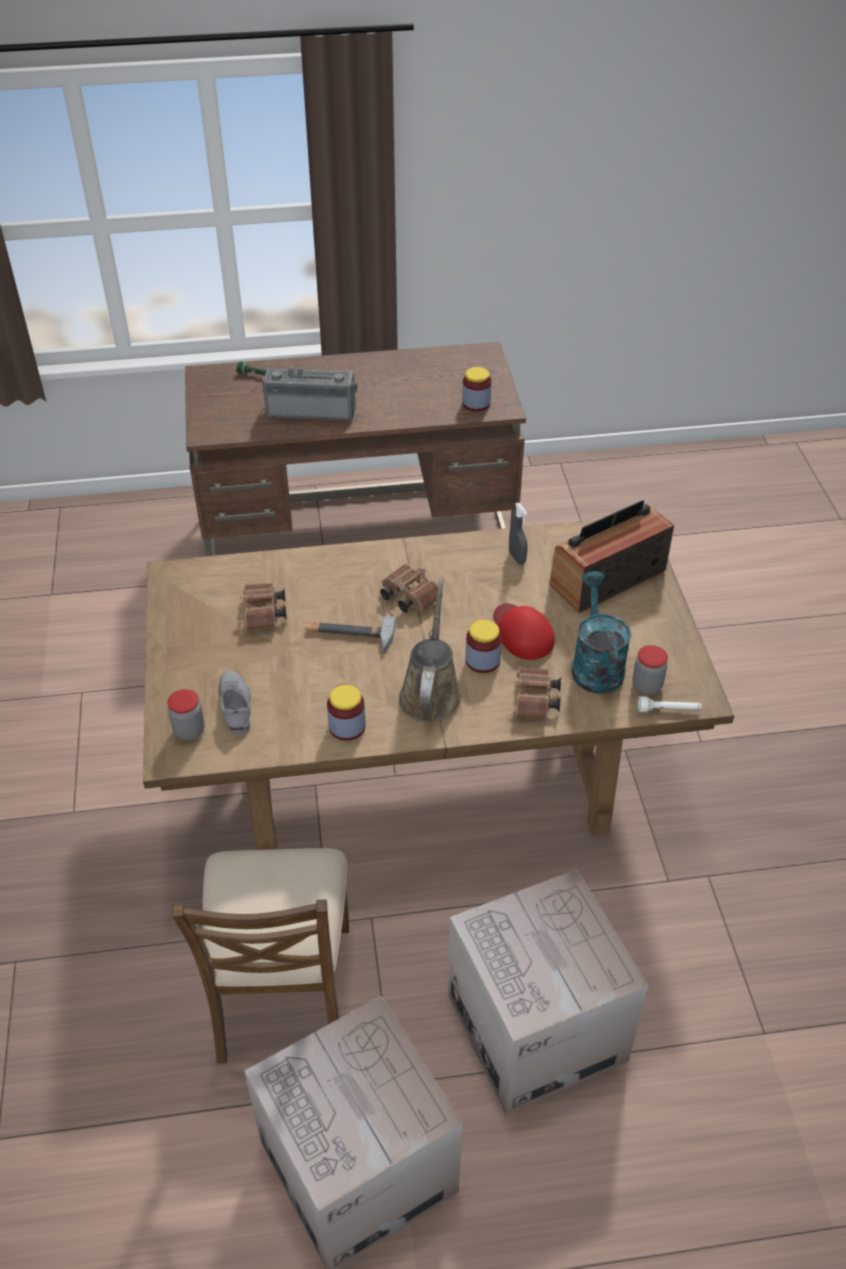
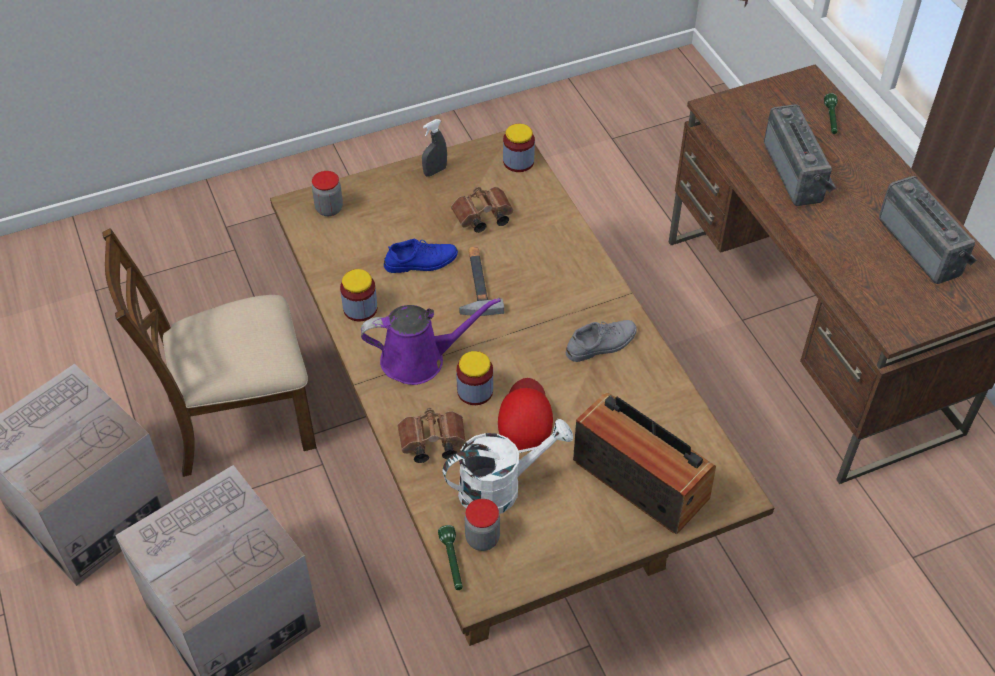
camera: 75 degrees right, 5 degrees up
(235, 705) = (365, 229): grey shoe -> grey shoe (601, 344)
(303, 670) = (421, 262): none -> blue shoe
(408, 597) = (545, 315): brown binoculars -> none
(424, 371) = (924, 245): none -> radio
(430, 693) = (419, 359): brown watering can -> purple watering can
(476, 403) = (889, 303): jar -> jar (518, 162)
(517, 558) = (640, 392): grey spray bottle -> grey spray bottle (435, 171)
(522, 633) = (525, 416): red cap -> red cap turned 45 degrees counterclockwise
(595, 664) = (500, 487): turquoise watering can -> white watering can
(668, 710) = (452, 563): white flashlight -> green flashlight

